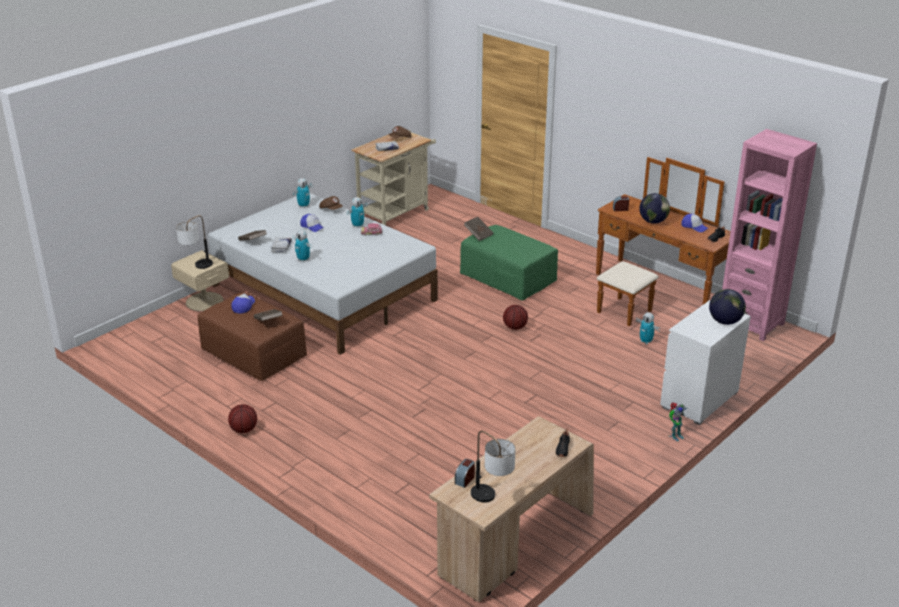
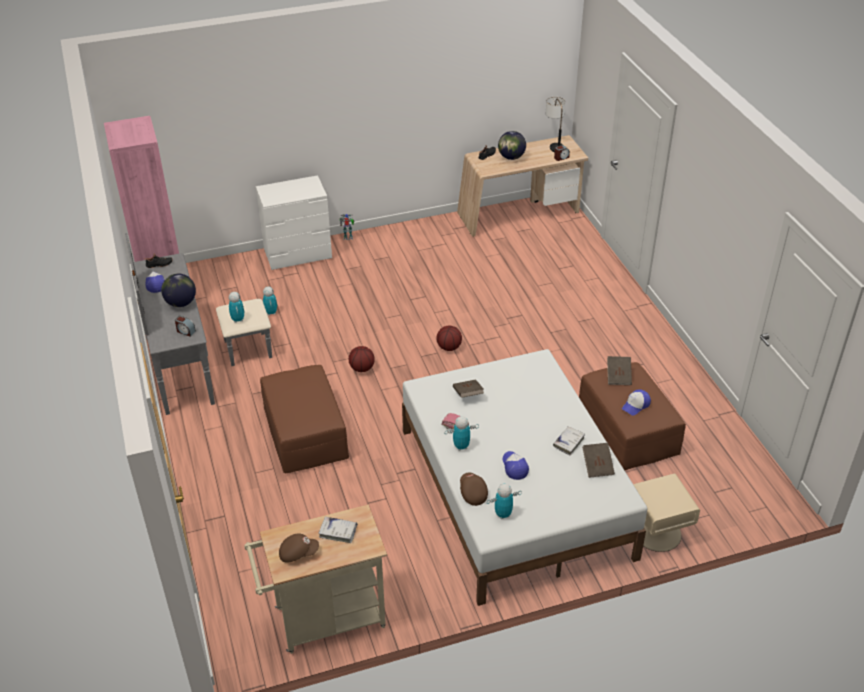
camera: 150 degrees left, 10 degrees up
(197, 268) = (670, 486): table lamp -> none
(243, 430) = (665, 350): basketball -> basketball (449, 347)
(303, 260) = (554, 412): toy robot -> toy robot (238, 320)
(478, 234) = (321, 420): brown book -> brown book (468, 394)
(508, 278) = (305, 433): green ottoman -> brown ottoman
(652, 293) = (196, 359): brown dresser -> grey dresser
(725, 322) = (280, 187): globe -> globe (511, 157)

